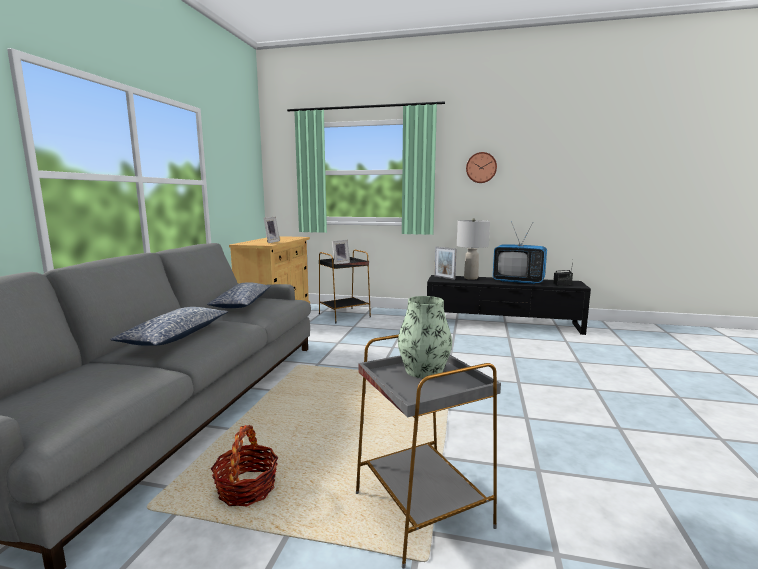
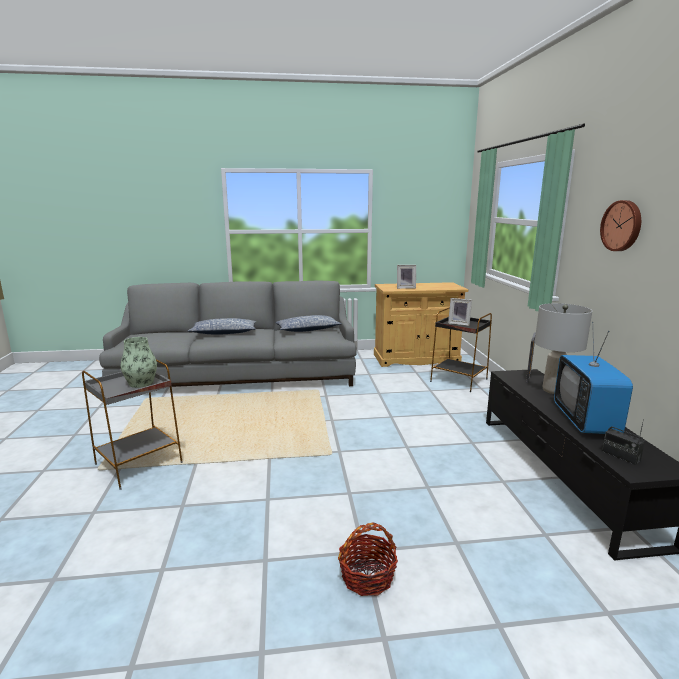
camera: 70 degrees right, 5 degrees up
(246, 488) = (160, 414): basket -> basket (367, 576)

